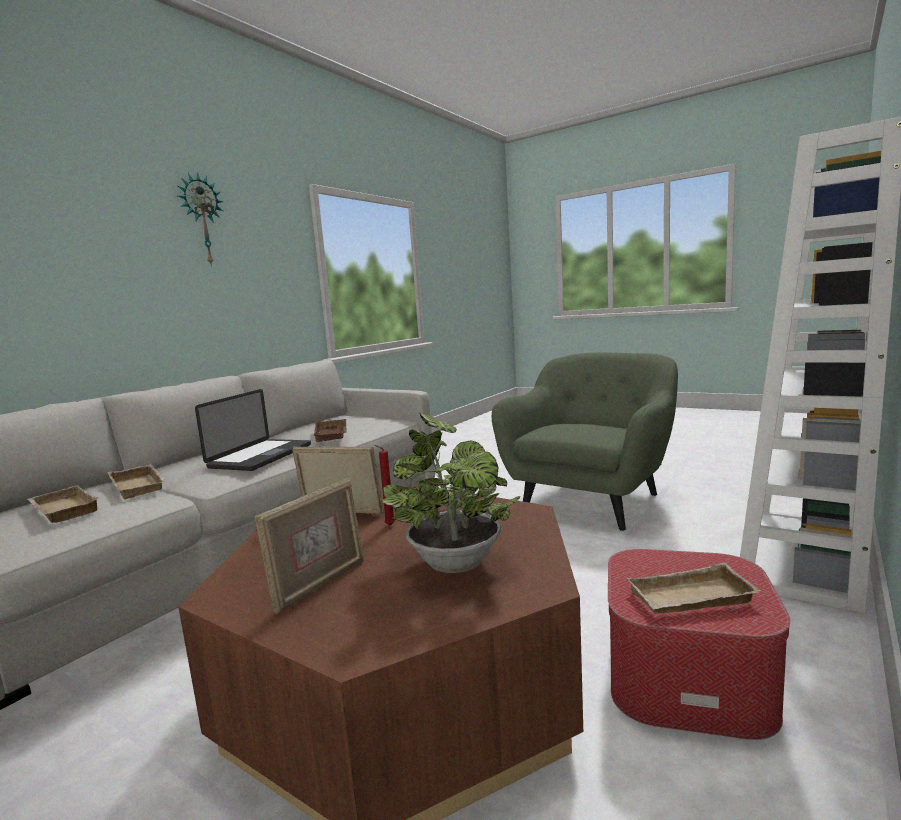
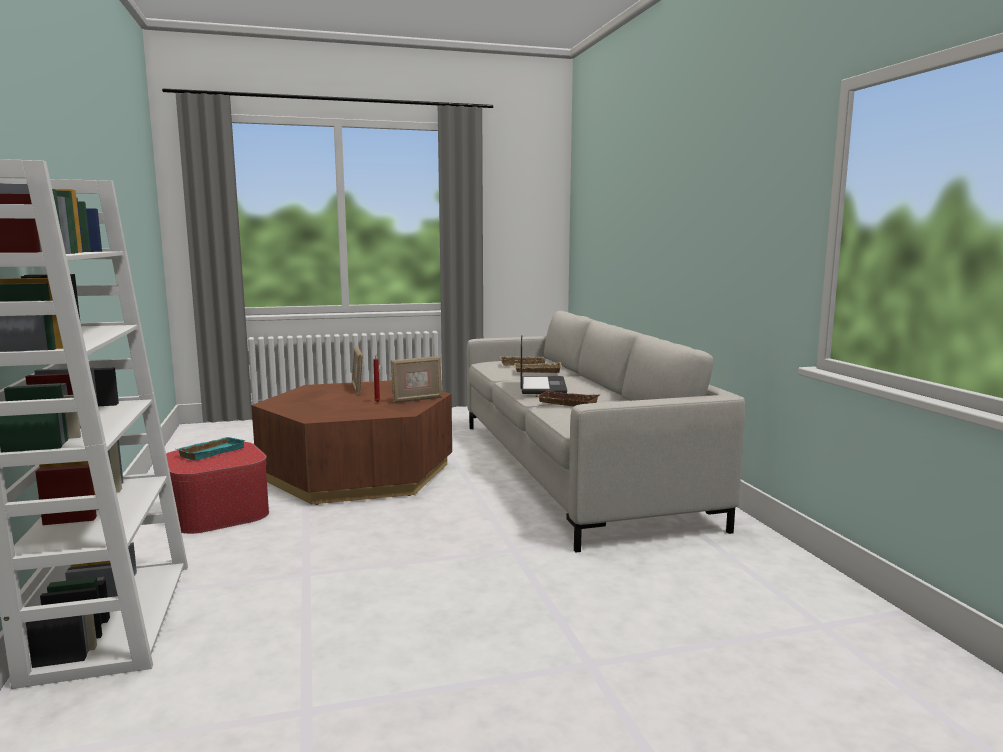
camera: 130 degrees right, 0 degrees up
(202, 220) = (722, 174): wall clock -> none
(261, 456) = (542, 386): laptop -> laptop turned 150 degrees counterclockwise
(452, 560) = (319, 401): potted plant -> none
(592, 501) = (394, 618): green armchair -> none
(691, 600) = (211, 452): beige tray -> turquoise tray

